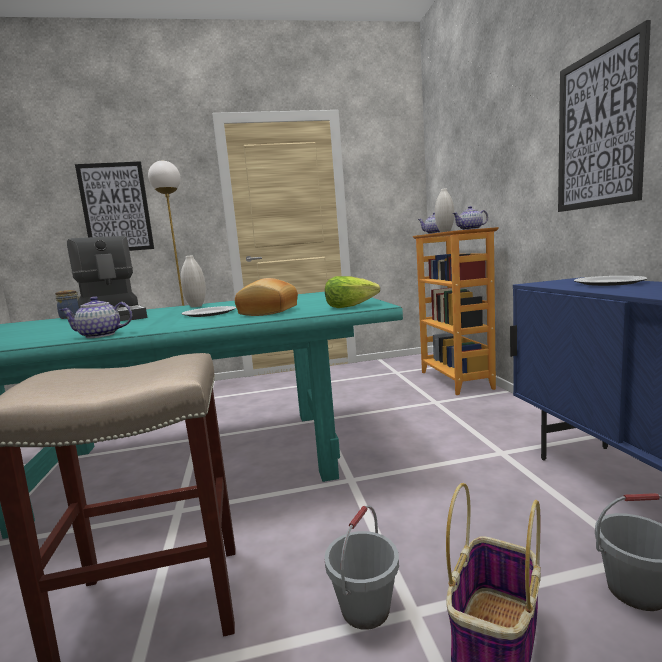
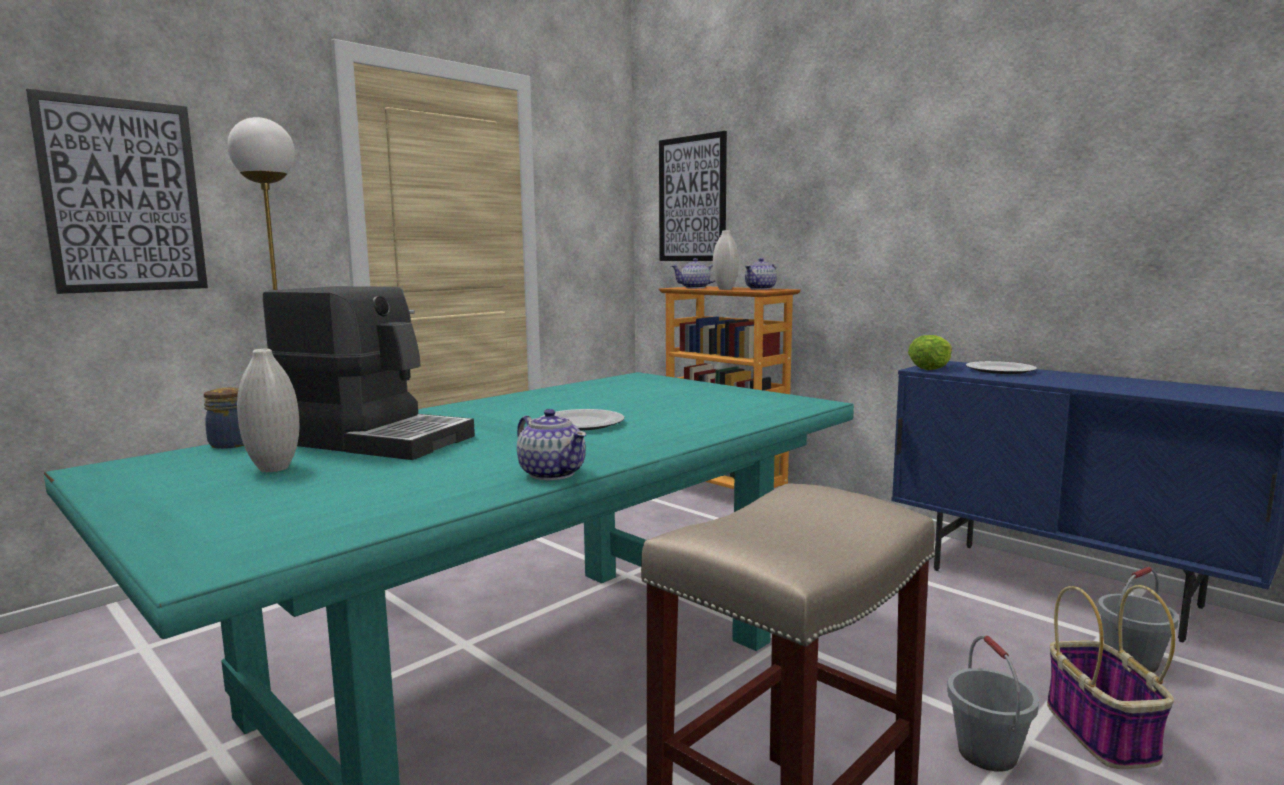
camera: 35 degrees left, 0 degrees up
(100, 335) = (552, 473): teapot -> teapot turned 90 degrees counterclockwise
(196, 306) = (472, 409): white vase -> white vase (274, 468)
(270, 311) = (683, 416): bread -> none
(350, 306) = (782, 404): lettuce -> lettuce (931, 368)
(599, 130) = (960, 203): picture -> picture (692, 199)

